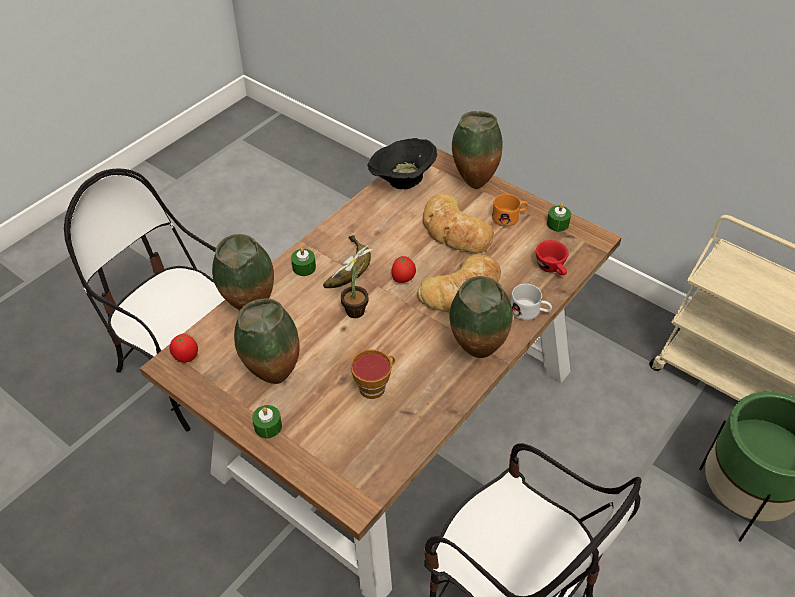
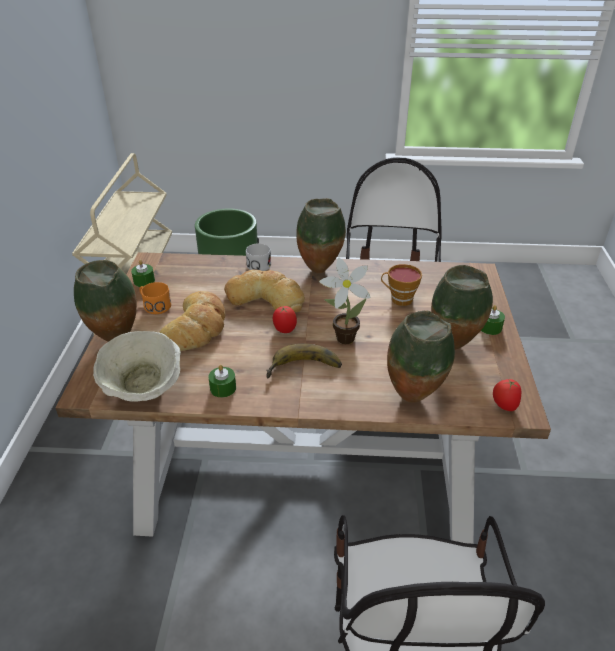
camera: 125 degrees left, 10 degrees down
(304, 267) = (330, 393): green candle -> green candle (223, 388)
(402, 181) = (144, 390): black bowl -> beige bowl
(552, 268) = (202, 268): red cup -> none

